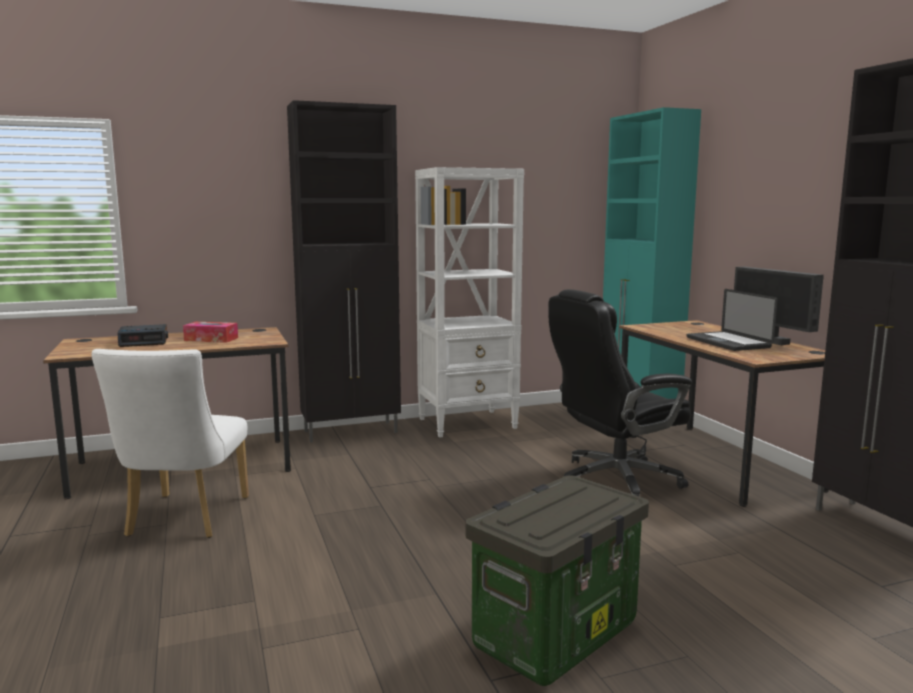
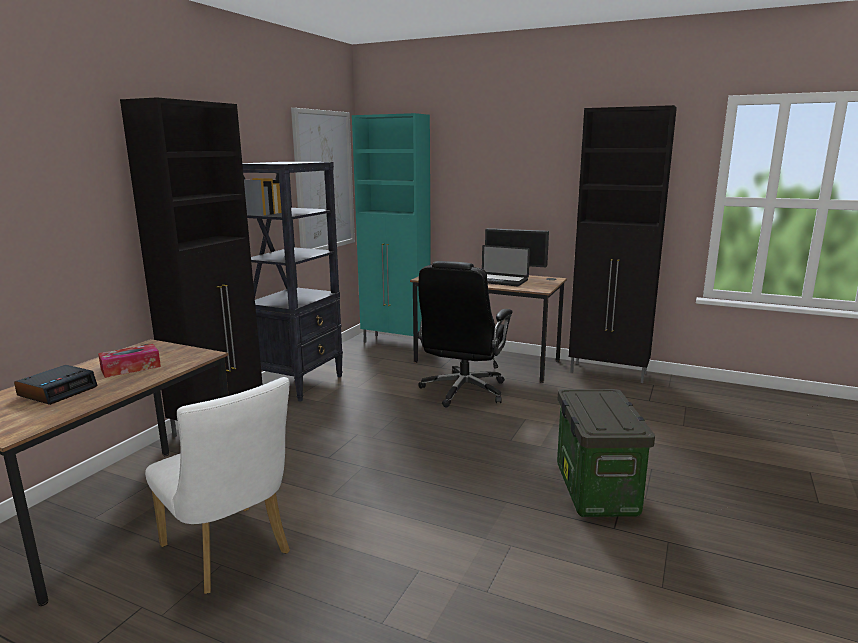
camera: 45 degrees left, 5 degrees up
(468, 423) = (300, 383): white bookcase -> black bookcase
(567, 198) = (324, 181): none -> picture

